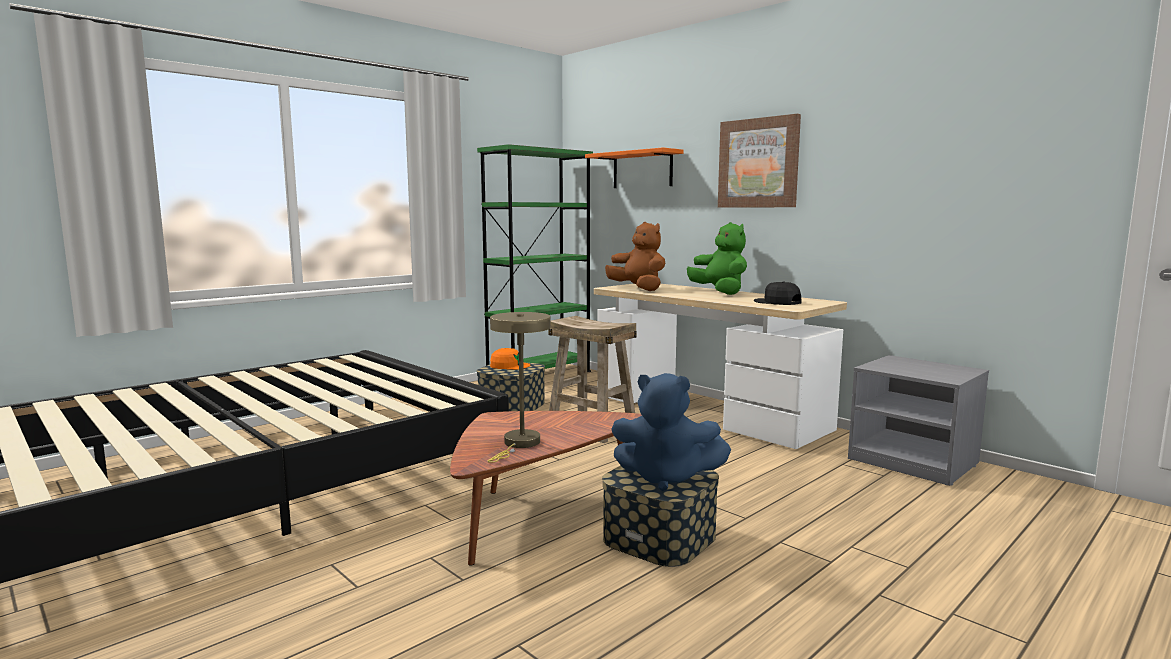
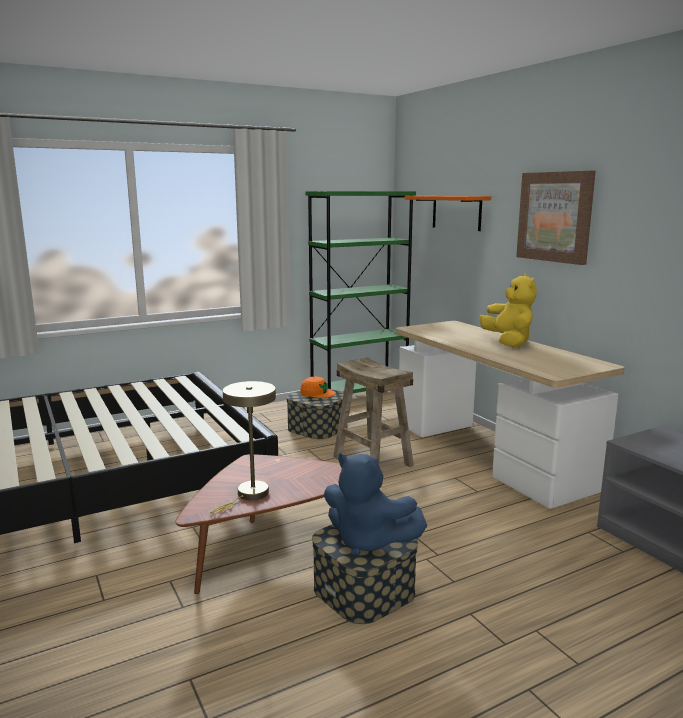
camera: 15 degrees right, 5 degrees up
(638, 289) = (434, 332): brown plush toy -> none
(720, 292) = (508, 342): green plush toy -> yellow plush toy
(777, 302) = (549, 363): black cap -> none

